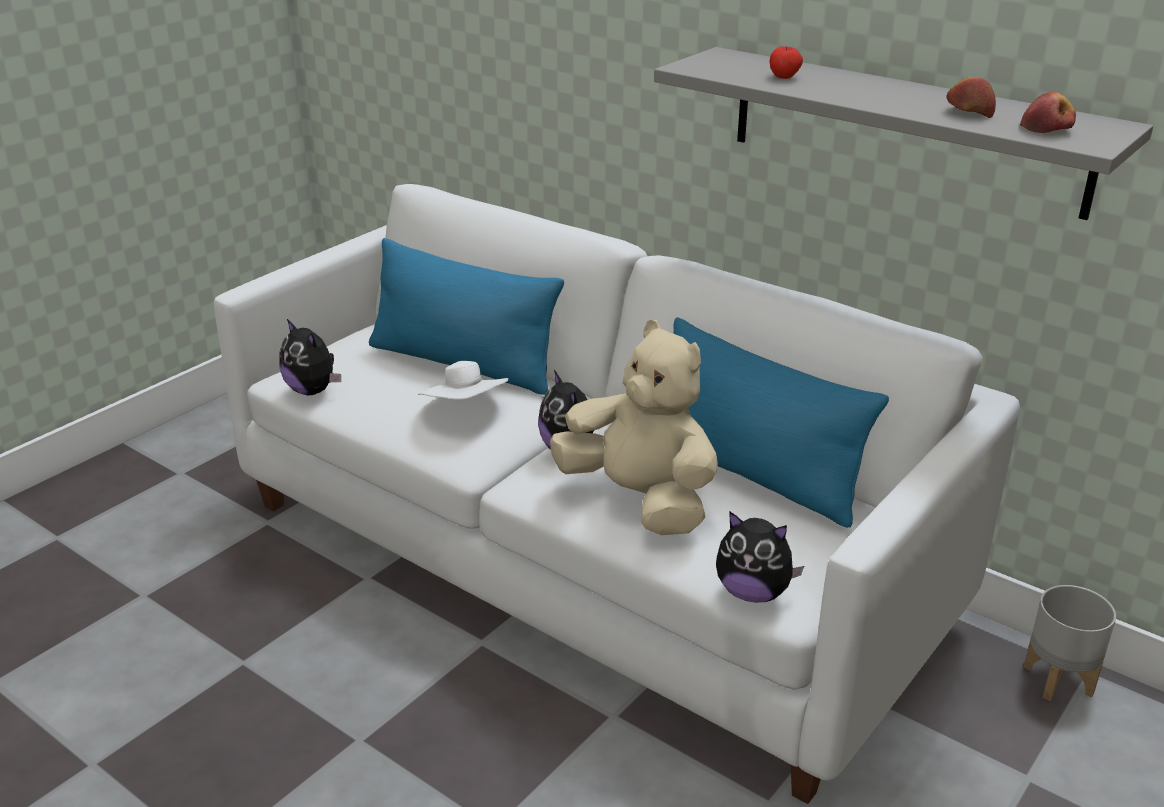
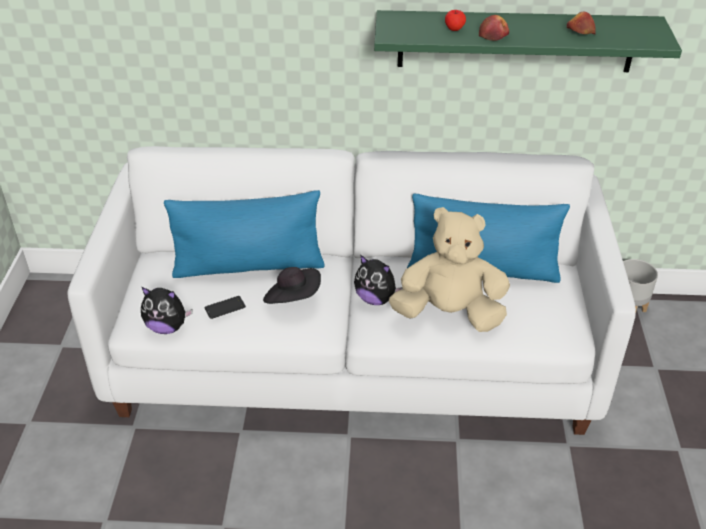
camera: 35 degrees left, 10 degrees up
(383, 390) = (225, 308): none -> phone
(466, 409) = (293, 298): white hat -> black hat
(753, 593) = (551, 342): plush toy -> none
(905, 130) = (515, 41): grey shelf -> green shelf
(1046, 129) = (628, 35): apple -> apple (493, 35)

